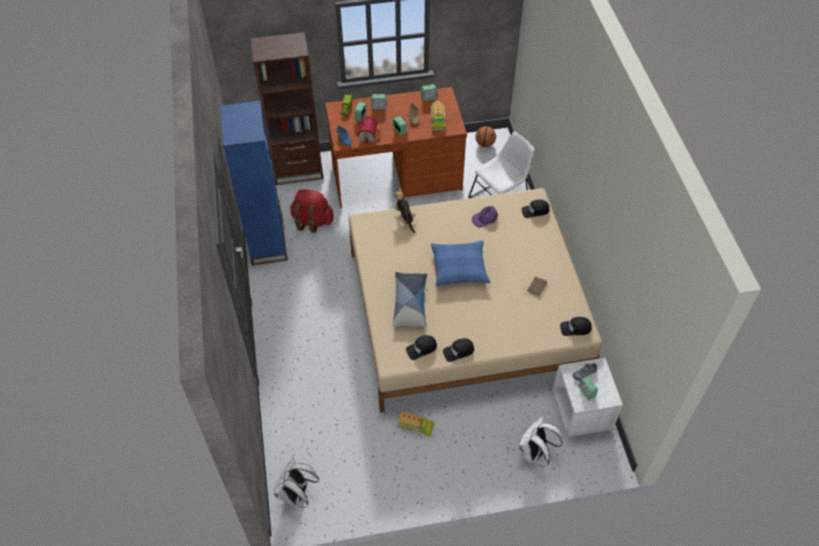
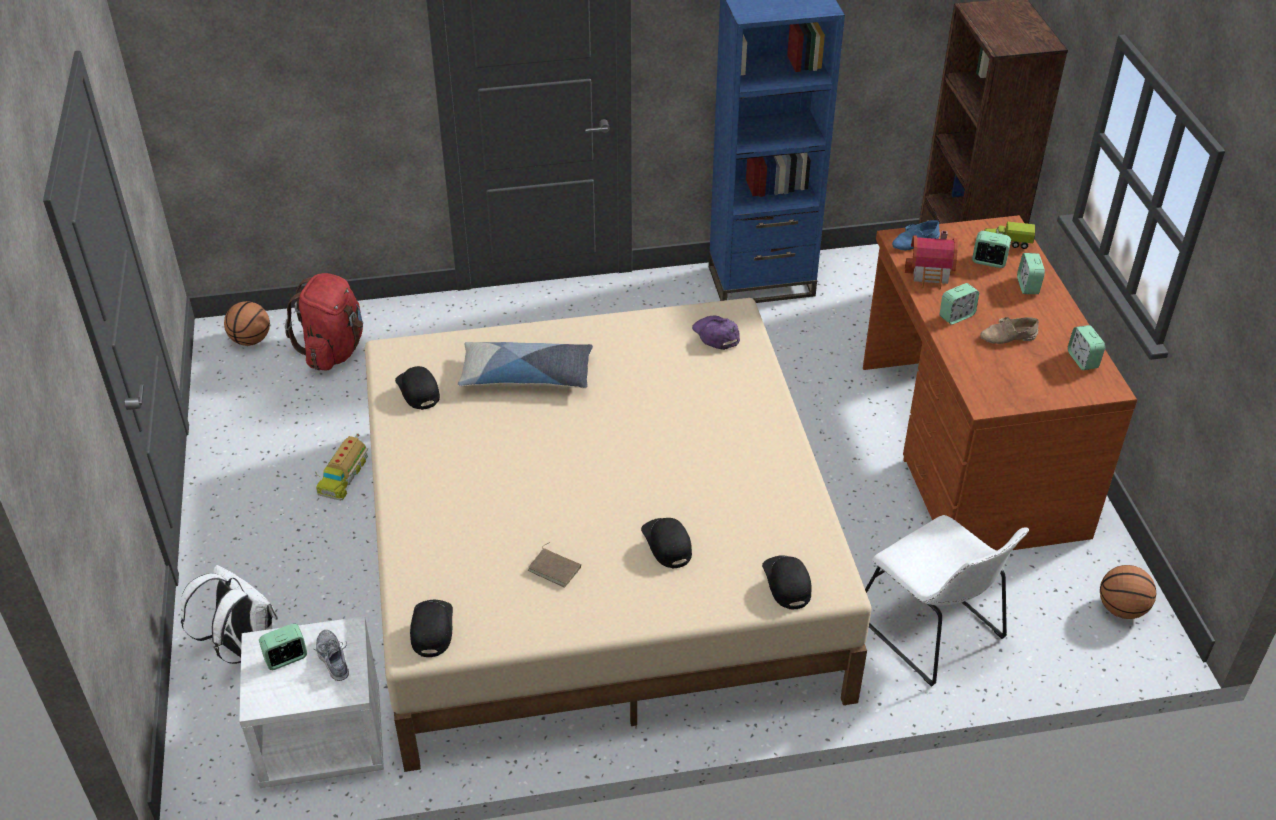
camera: 90 degrees right, 10 degrees down
(297, 495) = (250, 340): white backpack -> basketball
(312, 221) = (821, 332): red backpack -> red backpack (334, 350)
(405, 218) = (746, 369): plush toy -> none
(437, 120) = (1008, 372): toy truck -> none
(458, 351) = (403, 439): black cap -> black cap (667, 544)
(459, 268) = (612, 446): blue pillow -> none
(485, 218) = (755, 492): purple cap -> purple cap (716, 334)

